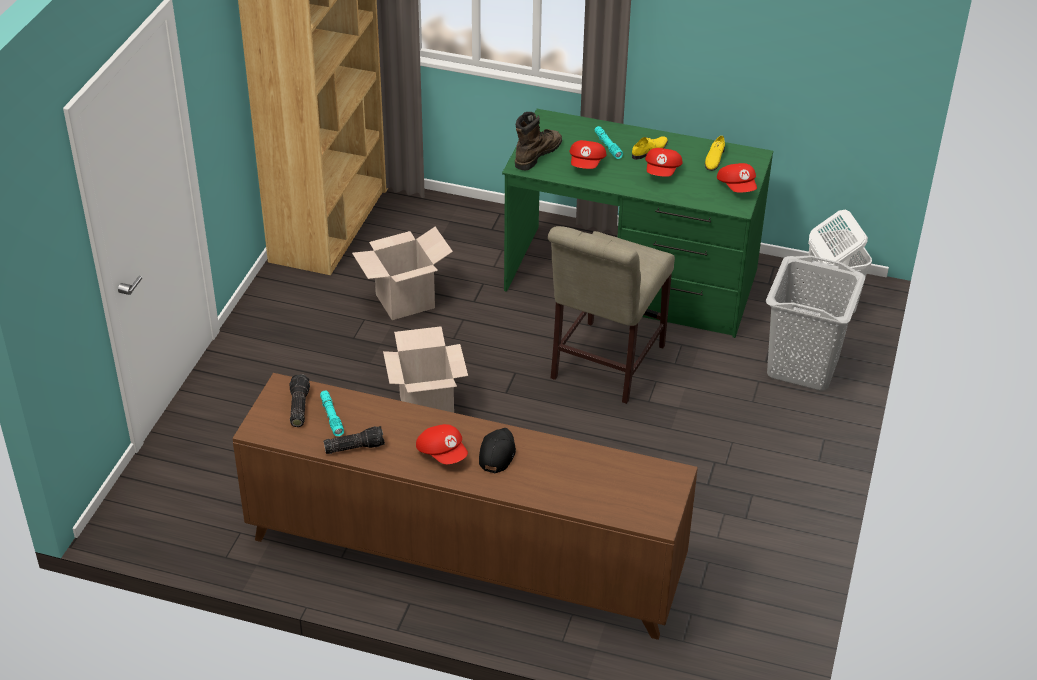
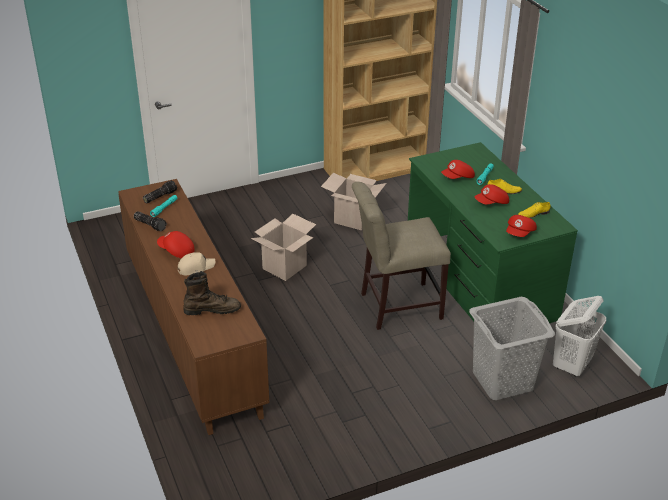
camera: 50 degrees right, 5 degrees down
(443, 453) = (176, 251): red cap -> red cap turned 105 degrees clockwise
(497, 453) = (195, 267): black cap -> beige cap
(537, 154) = (440, 160): brown boot -> brown boot (212, 309)

